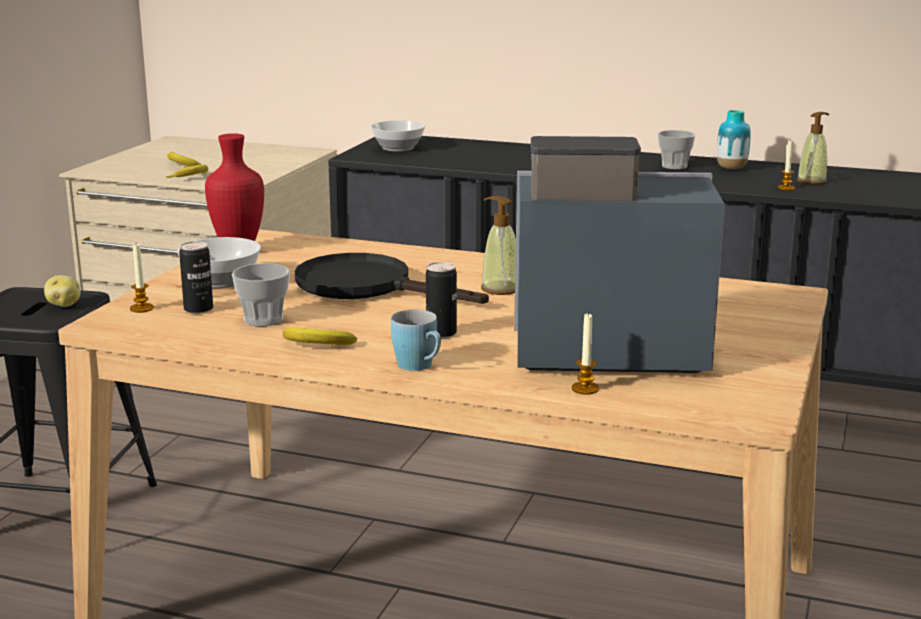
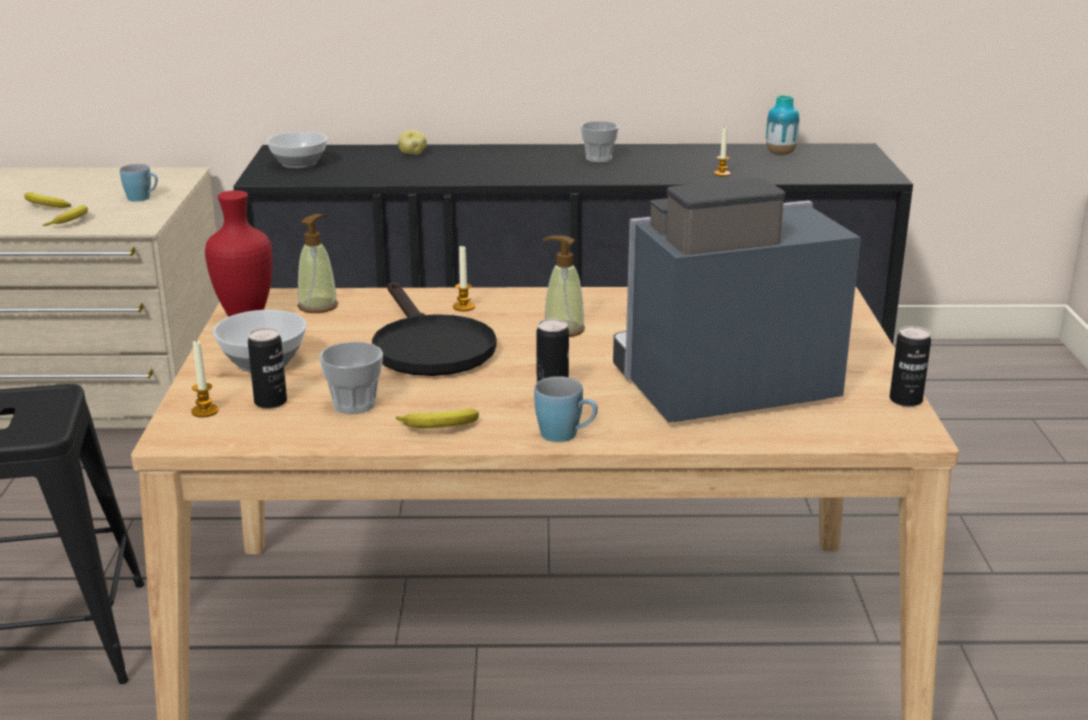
camera: 20 degrees left, 5 degrees up
(64, 305) = (40, 408): potato -> potato (412, 154)
(262, 166) = (143, 199): none -> blue mug
(368, 287) = (428, 346): black frying pan -> black frying pan turned 120 degrees counterclockwise
(585, 389) = (743, 434): candle -> candle (464, 307)
(731, 168) = (654, 156): vase -> vase (780, 154)
(780, 385) = (905, 400): none -> can
(811, 181) = (738, 163): soap dispenser -> soap dispenser (318, 306)

